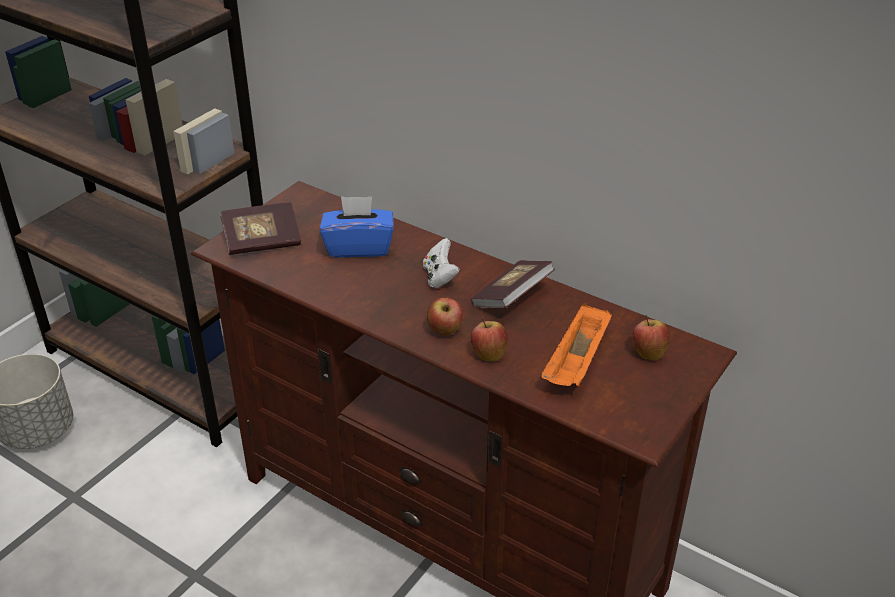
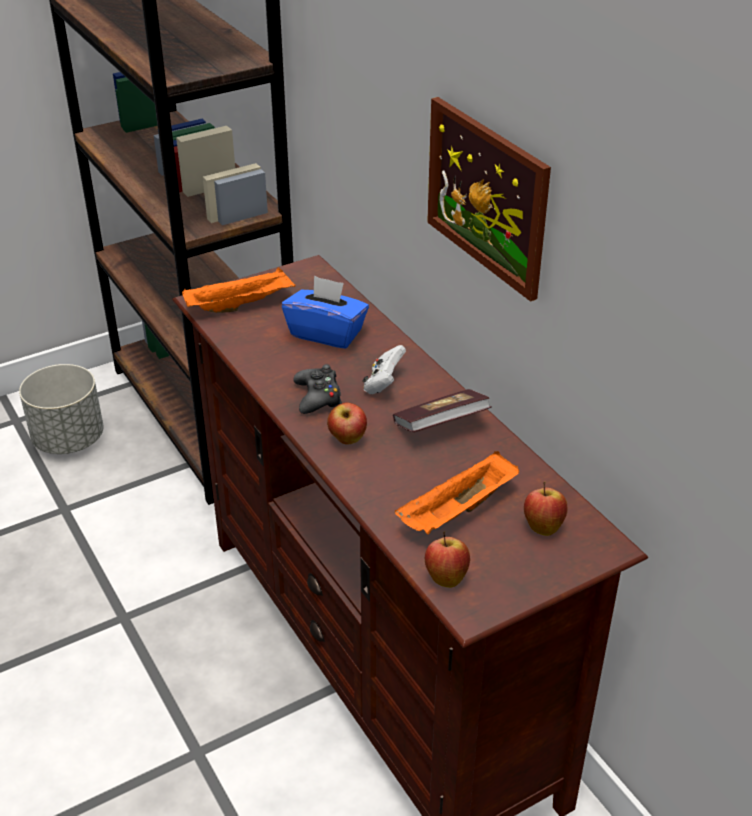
camera: 25 degrees right, 0 degrees up
(262, 242) = (241, 305): book -> orange tray
(392, 303) = (318, 397): none -> black game controller
(488, 354) = (373, 475): apple -> apple (446, 577)
(518, 87) = (486, 196): none -> picture

